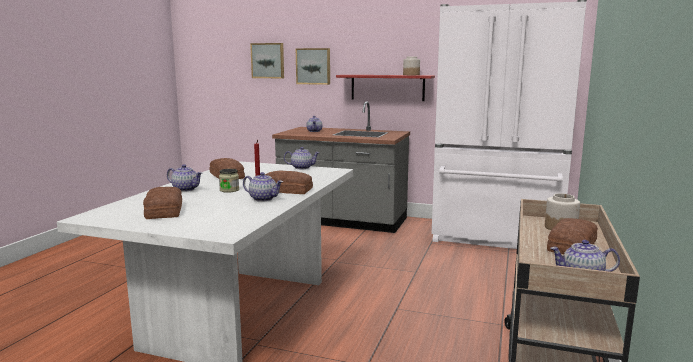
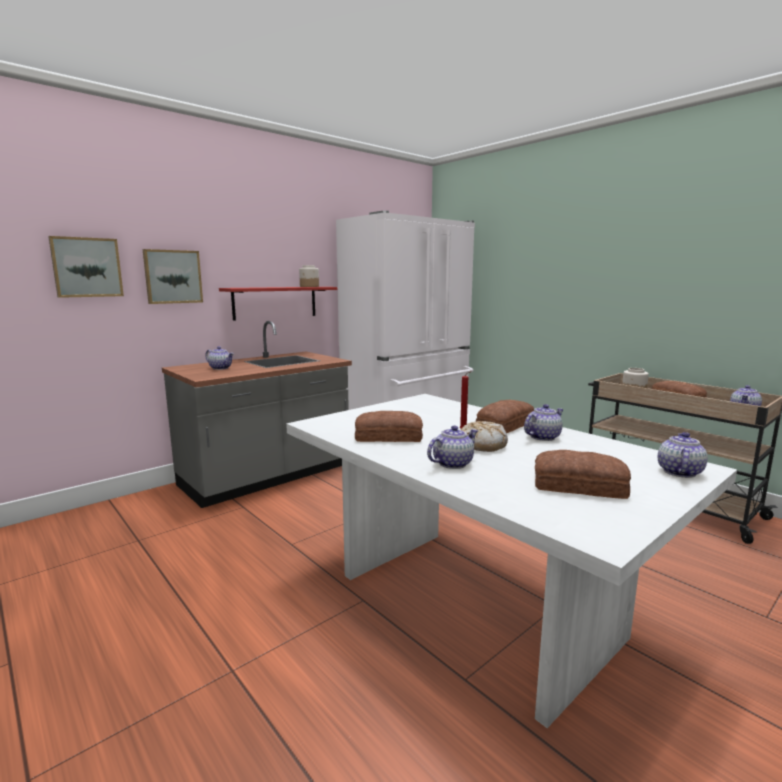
camera: 60 degrees left, 0 degrees up
(229, 190) = (481, 444): jar -> bread
(302, 167) = (390, 405): teapot -> teapot (678, 472)

